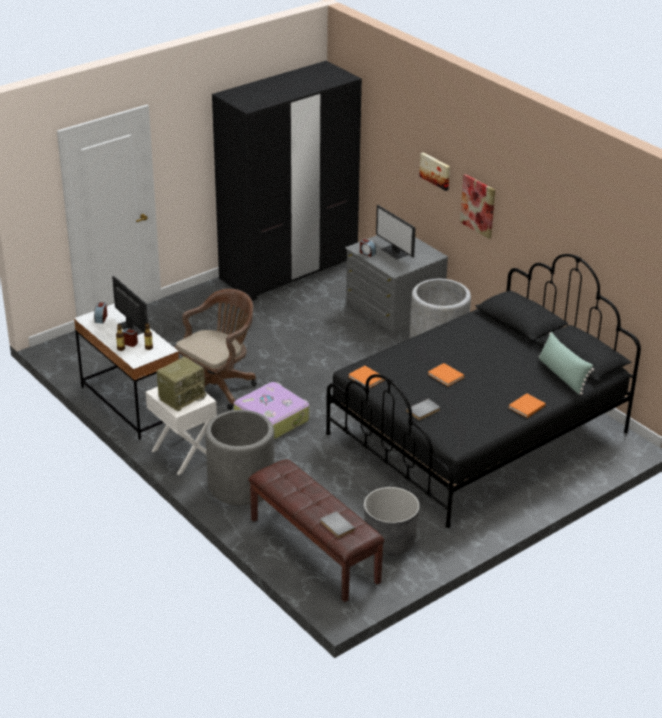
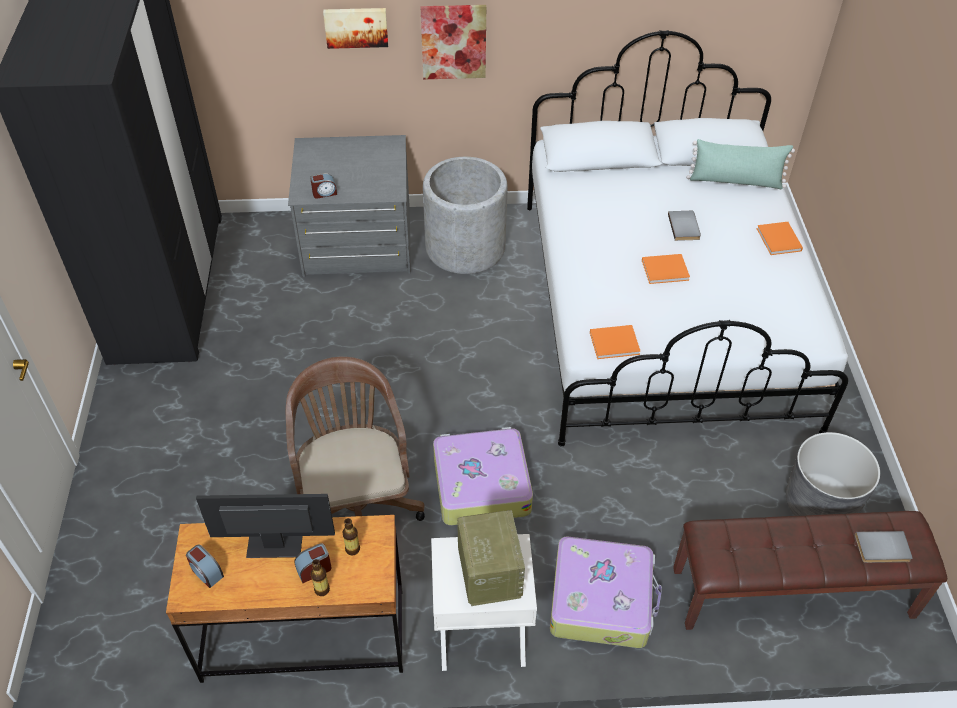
camera: 55 degrees left, 15 degrees up
(131, 404) = (304, 635): white desk -> brown desk
(241, 485) = (602, 599): grey planter -> suitcase
(395, 252) = (348, 169): monitor -> none
(424, 411) = (728, 328): grey book -> grey book (685, 227)
(477, 434) = (662, 310): black bed -> white bed

